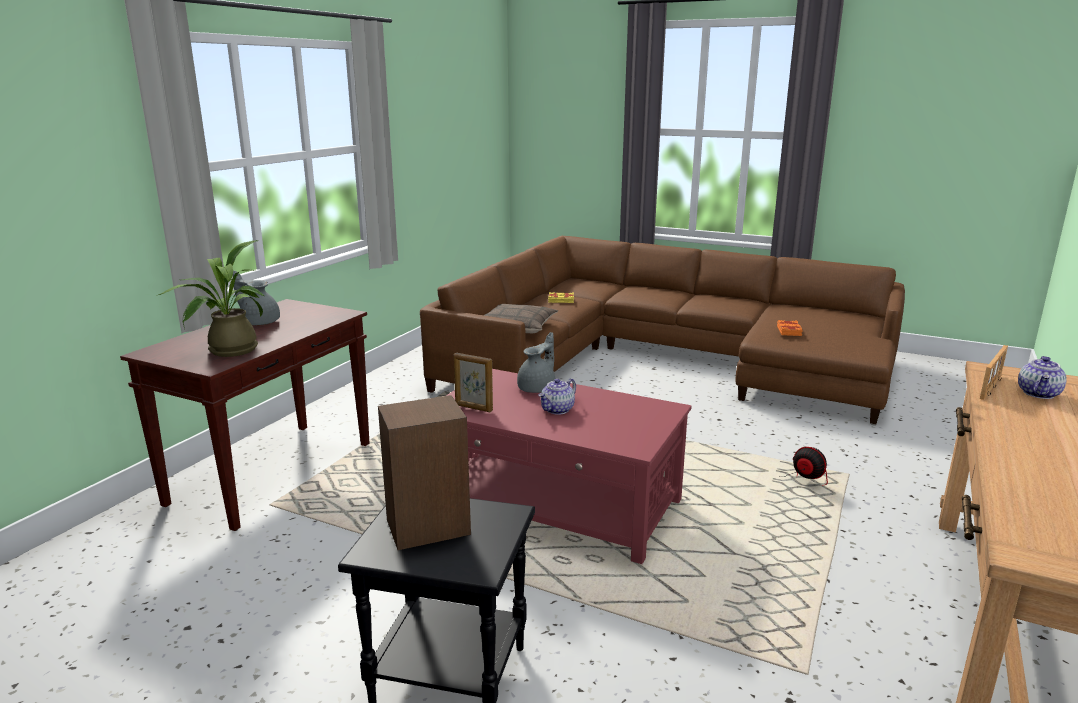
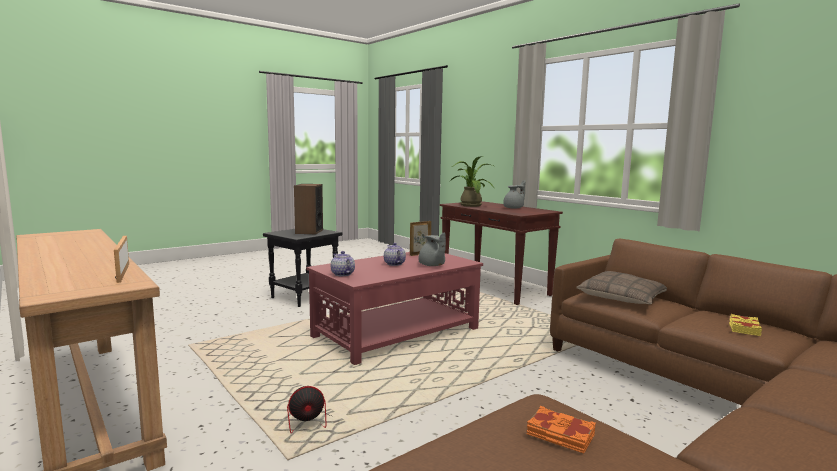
camera: 115 degrees right, 10 degrees down
(1039, 394) = (76, 278): teapot -> teapot (342, 274)

